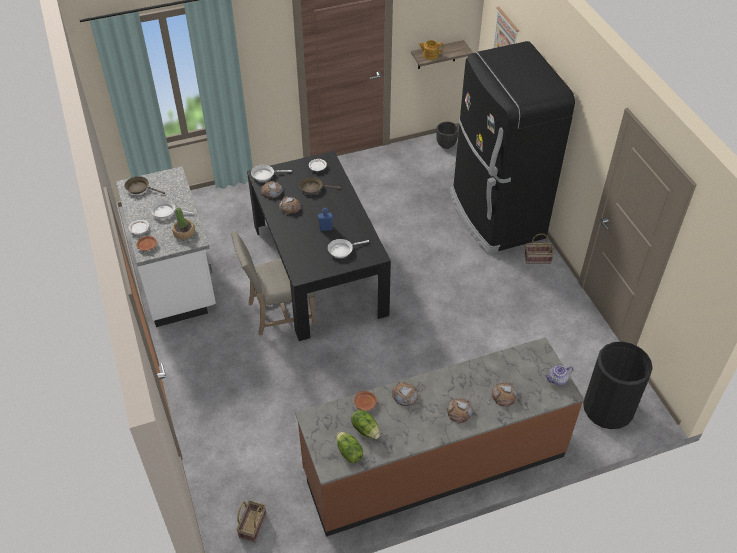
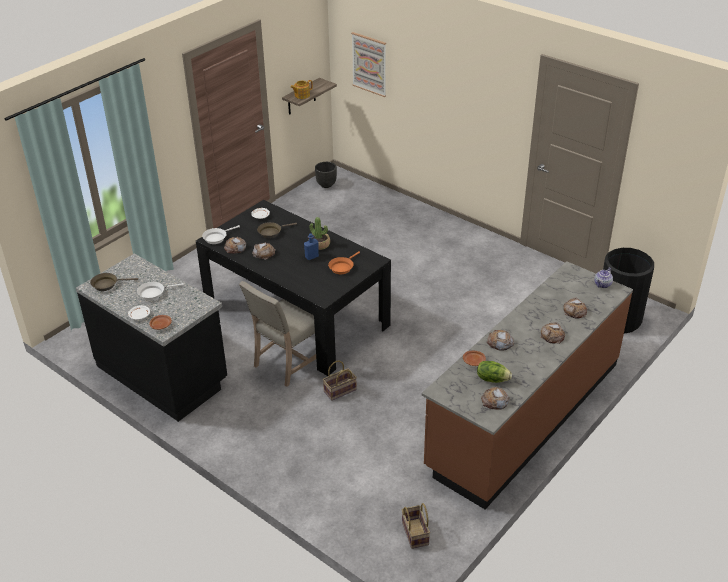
camera: 30 degrees left, 10 degrees down
(176, 277) = (163, 374): white counter -> black counter
(184, 232) = (188, 302): potted plant -> potted plant (319, 244)
(342, 250) = (342, 267): white frying pan -> orange frying pan
(349, 453) = (495, 401): lettuce -> bread
(495, 216) = (414, 221): black fridge -> none
(537, 259) = (474, 239): basket -> basket (339, 391)

